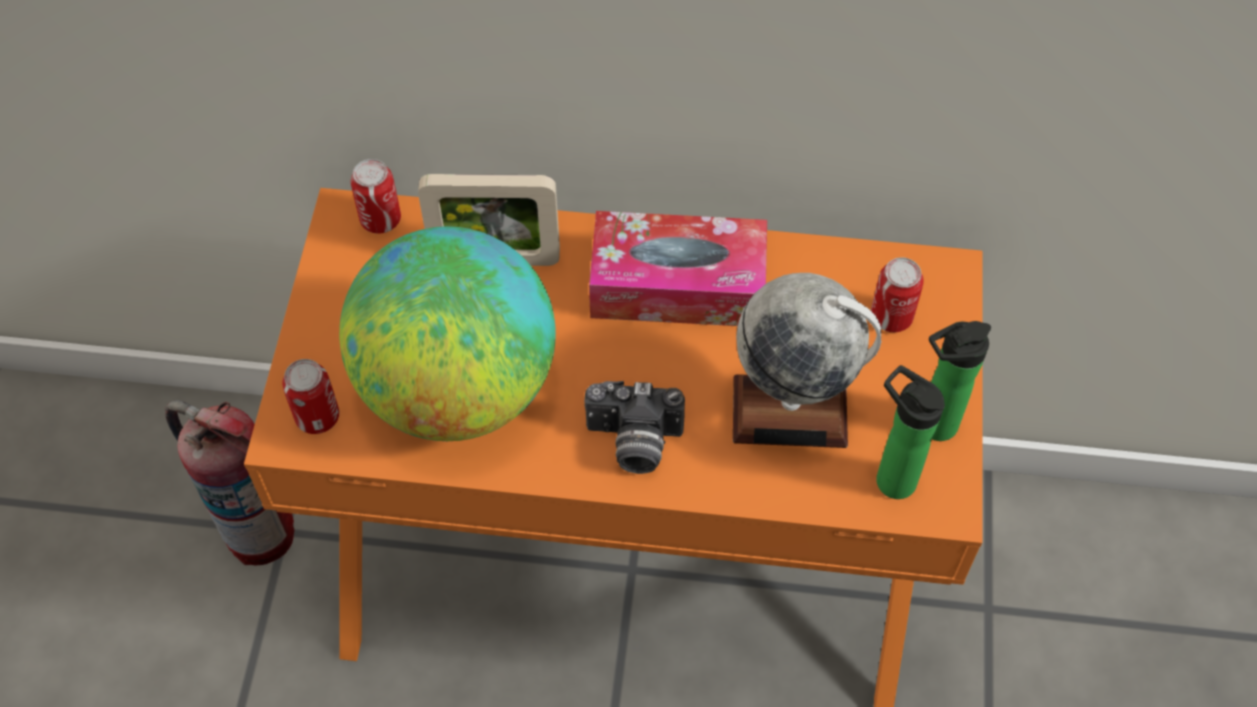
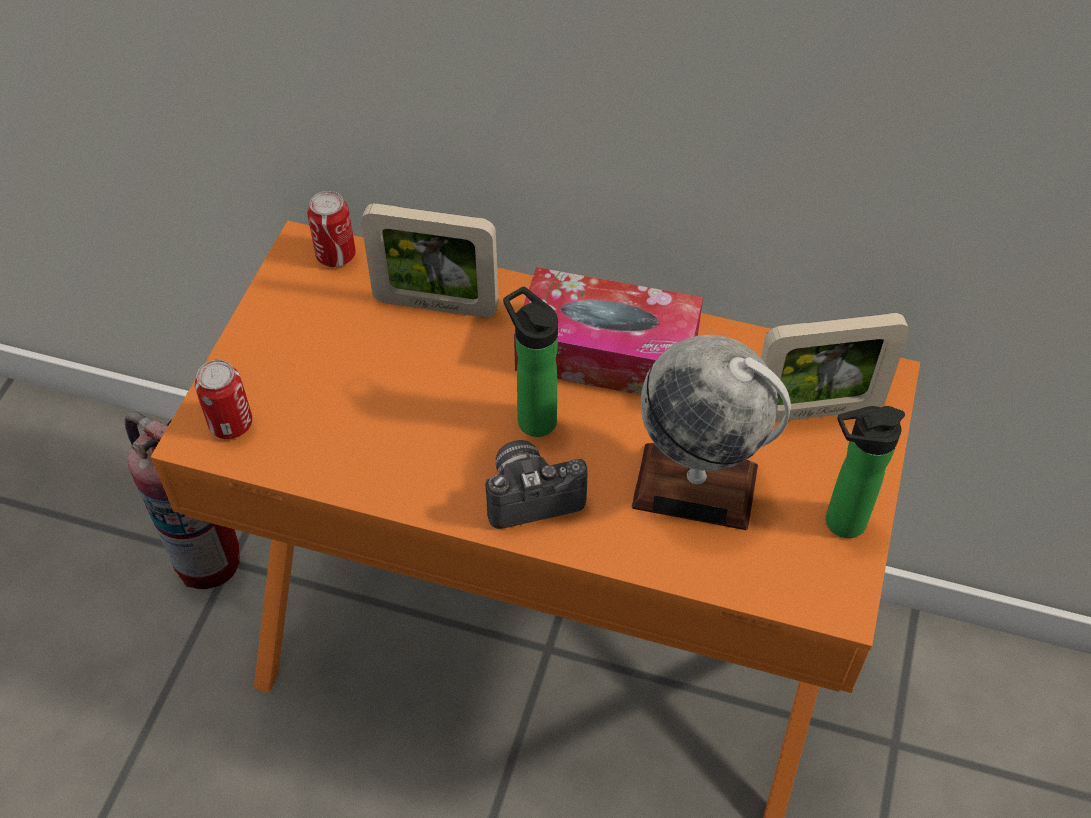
camera: 10 degrees right, 5 degrees down
(458, 388) = (372, 417): globe -> none
(633, 443) = (531, 493): camera -> camera turned 150 degrees clockwise
(890, 477) = (786, 566): bottle -> bottle (533, 417)
(891, 316) = (816, 411): can -> picture frame

